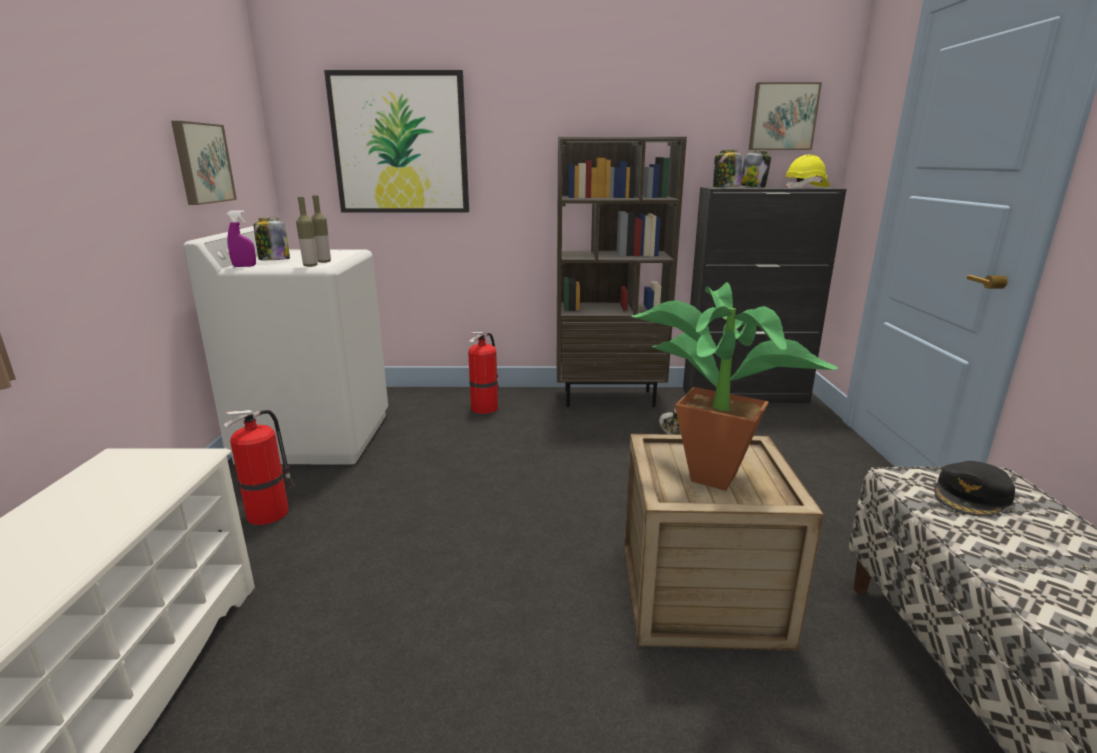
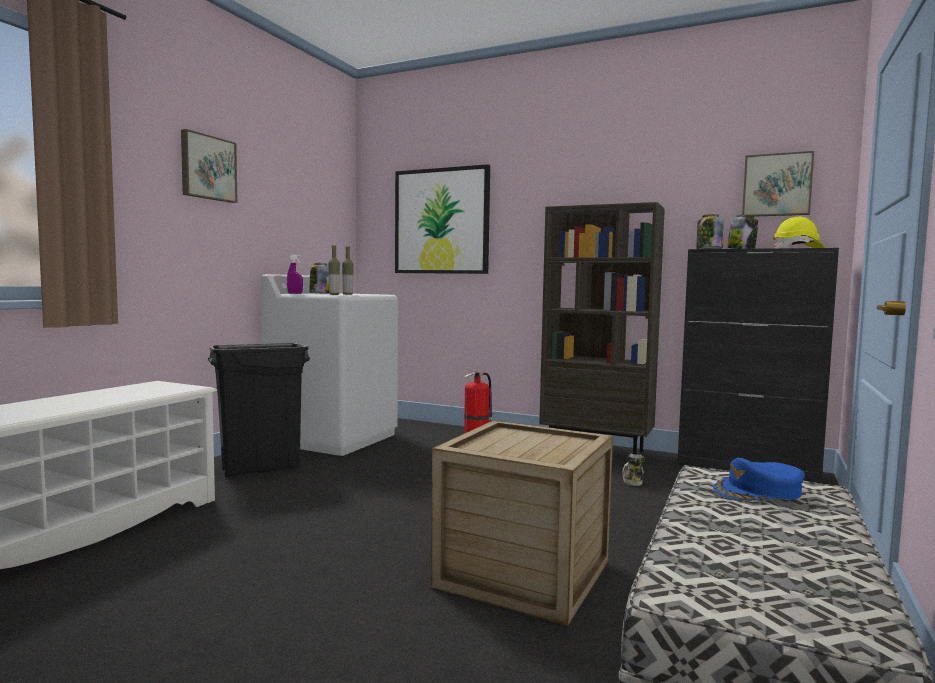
camera: 25 degrees right, 15 degrees down
(202, 163) = (292, 228): picture -> picture (207, 168)
(270, 512) = (261, 469): fire extinguisher -> black trash can
(705, 472) = (519, 444): potted plant -> none
(972, 496) = (758, 491): black cap -> blue cap

